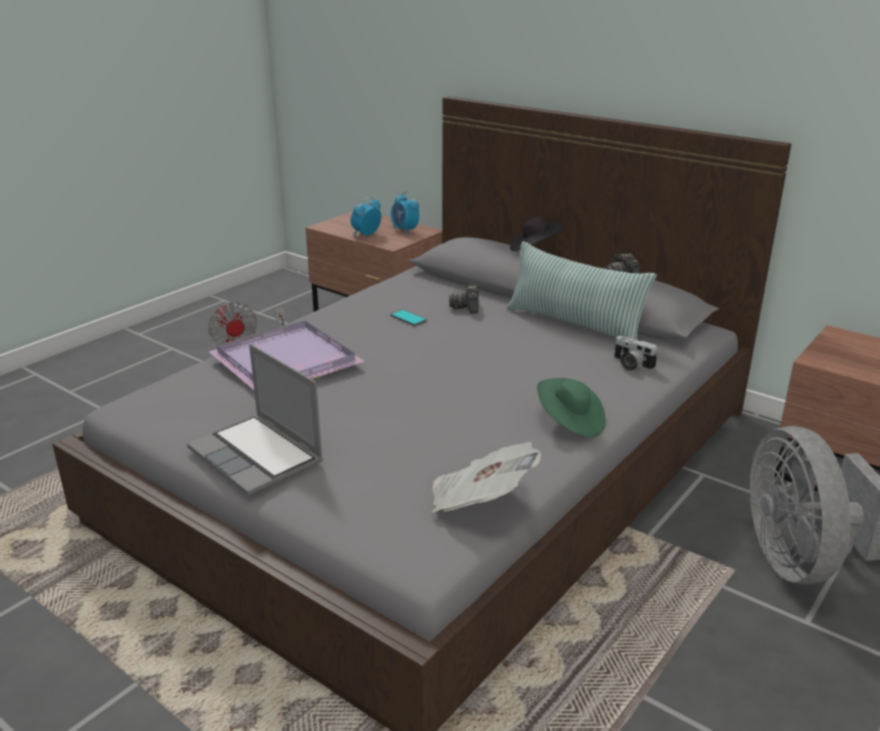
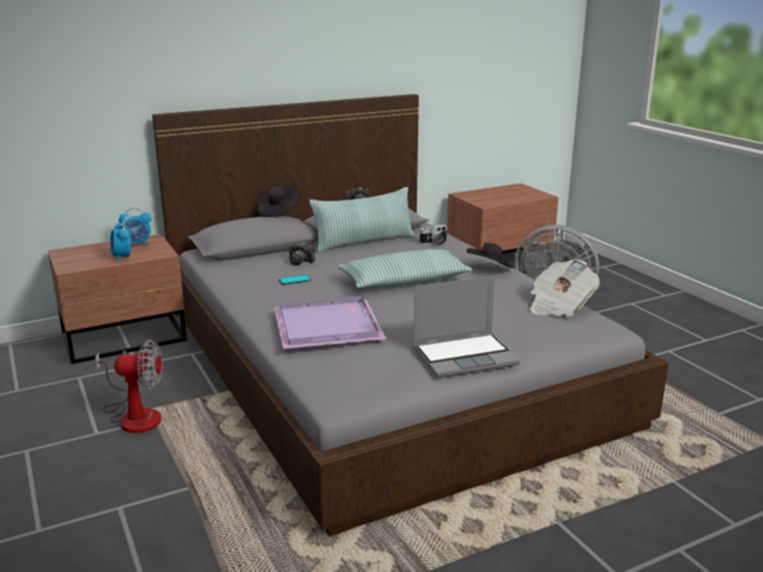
camera: 65 degrees left, 5 degrees down
(464, 375) = (404, 281): none -> pillow
(570, 423) = (489, 270): green hat -> black hat

